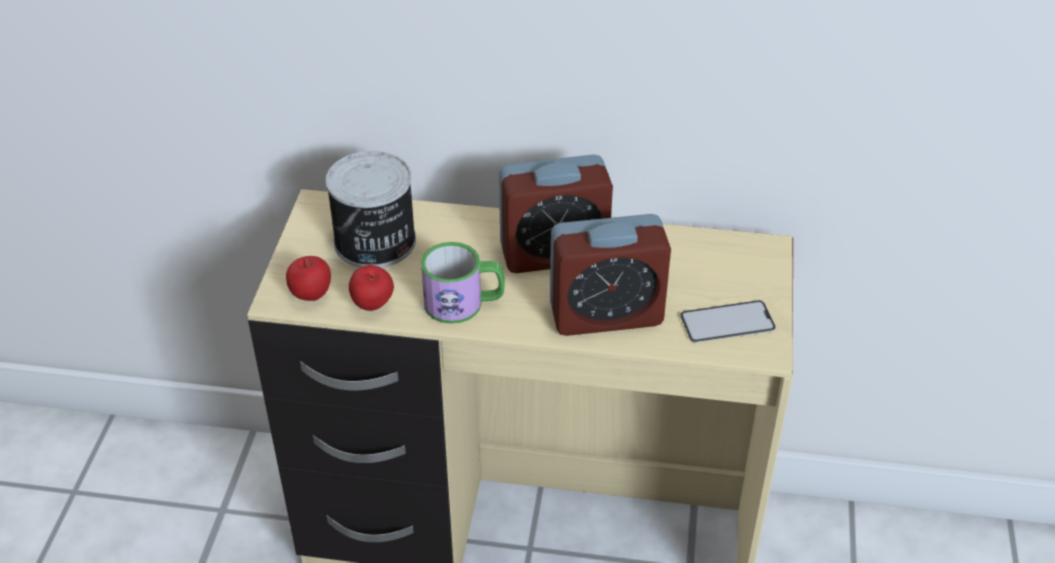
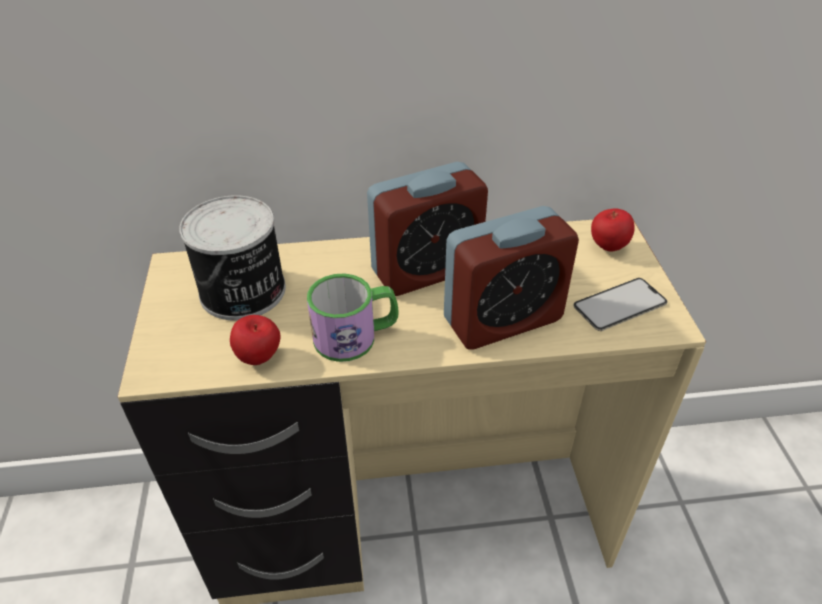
camera: 15 degrees left, 0 degrees up
(311, 295) = (187, 360): apple -> apple (607, 247)

